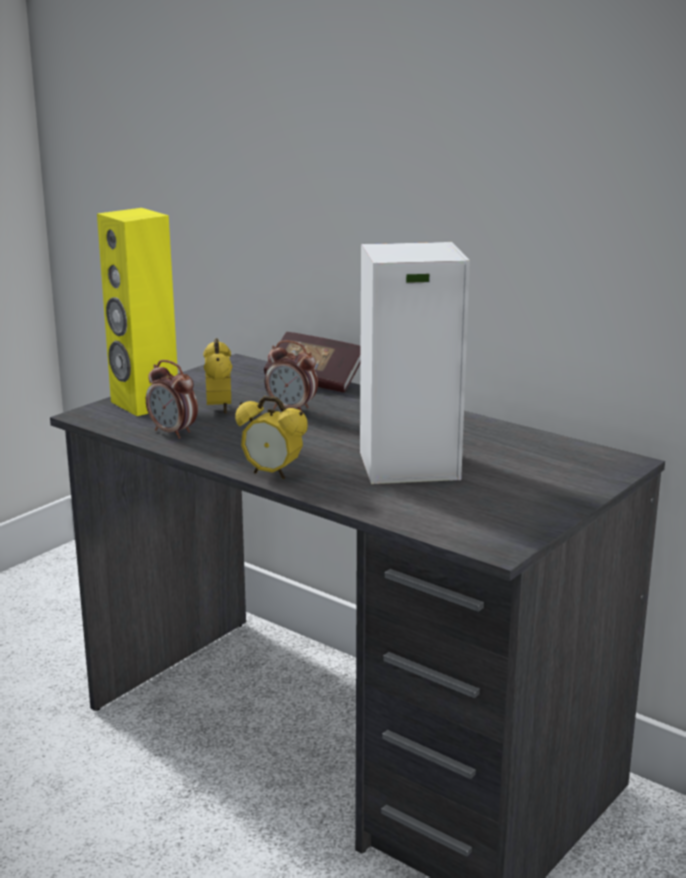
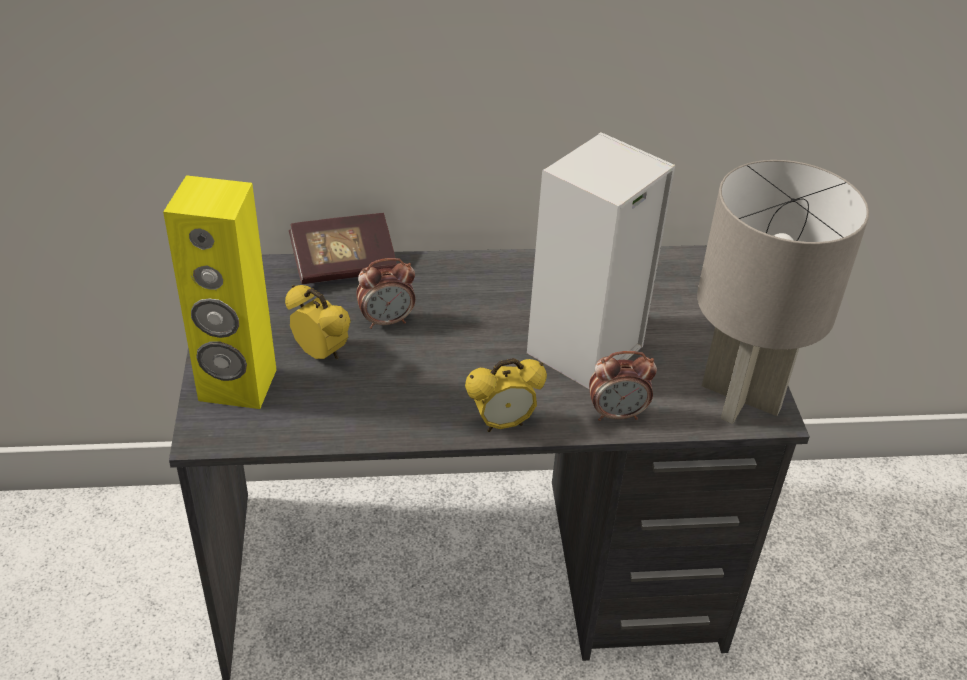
camera: 45 degrees left, 20 degrees up
(173, 433) = (333, 415): alarm clock -> alarm clock (617, 414)
(491, 529) = (740, 396): none -> grey table lamp

